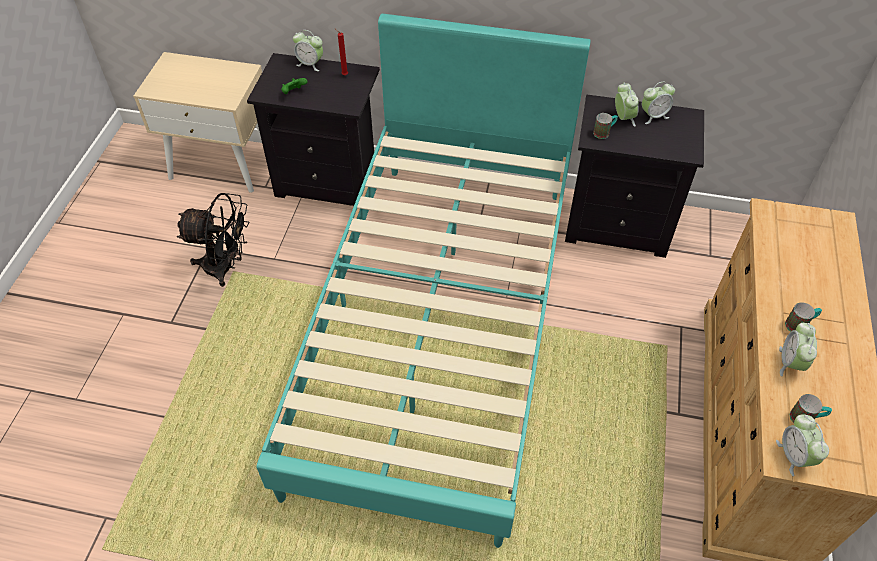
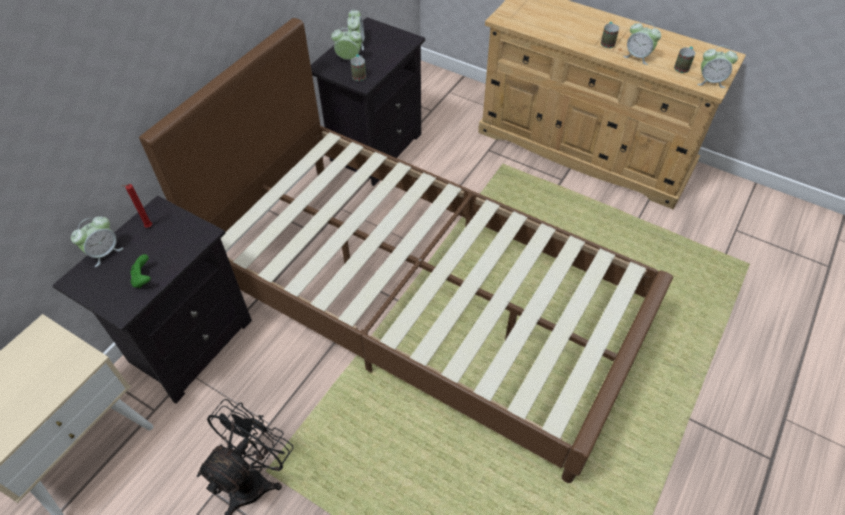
camera: 70 degrees left, 0 degrees up
(438, 325) = (422, 300): turquoise bed -> brown bed

